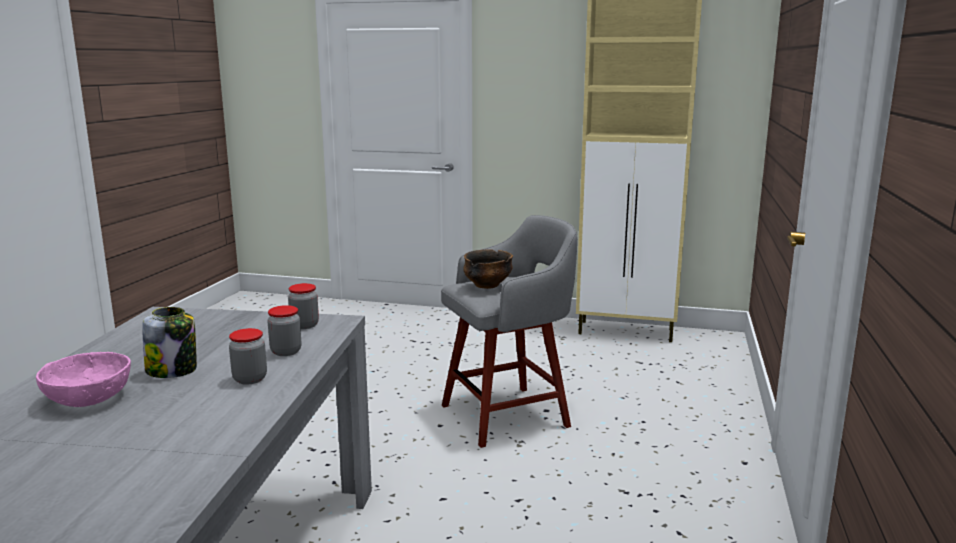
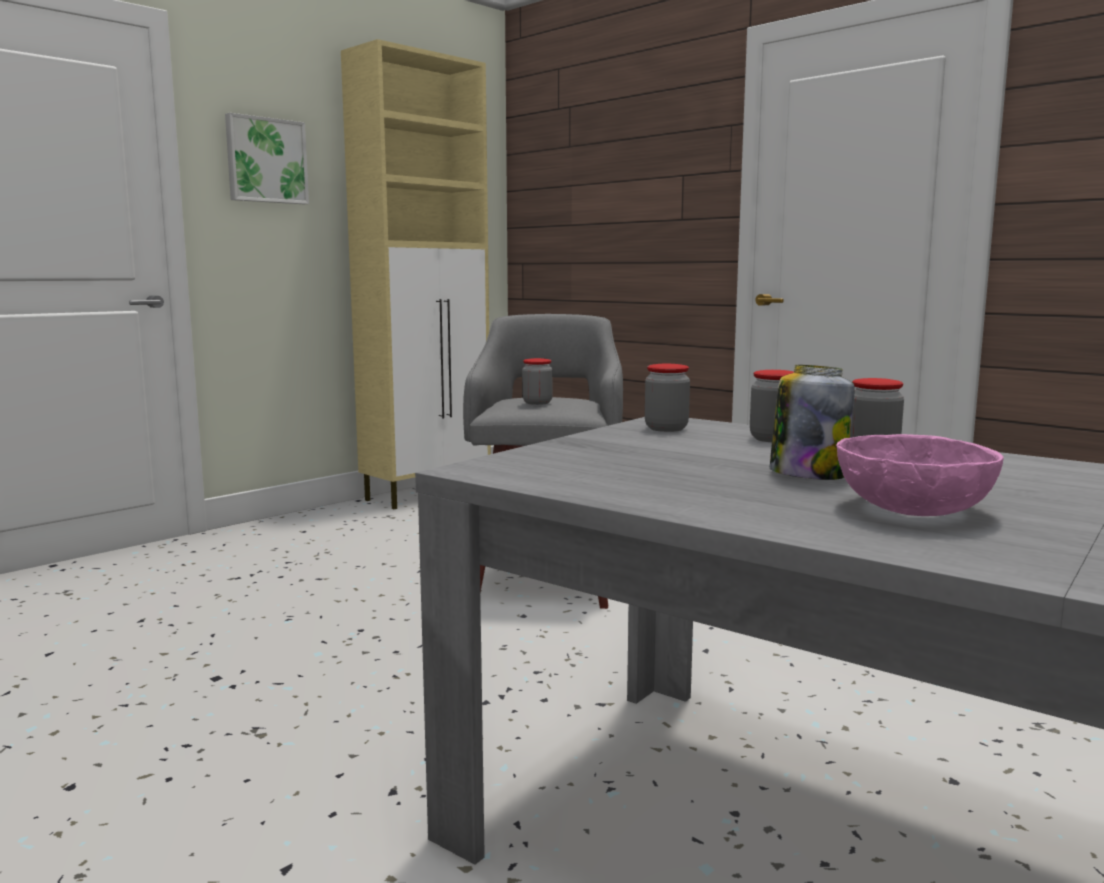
camera: 60 degrees left, 5 degrees down
(487, 286) = (537, 403): bowl -> jar
(530, 76) = (266, 160): none -> picture

